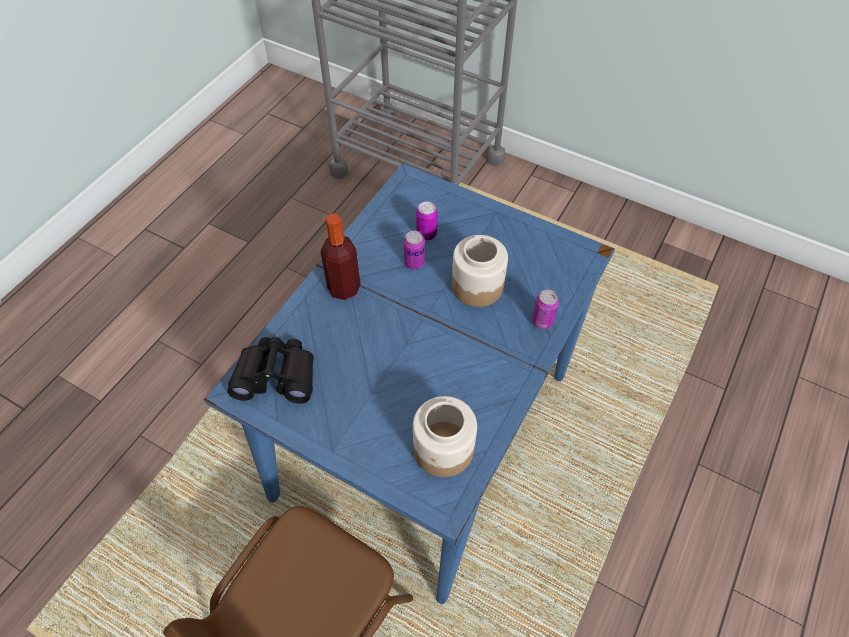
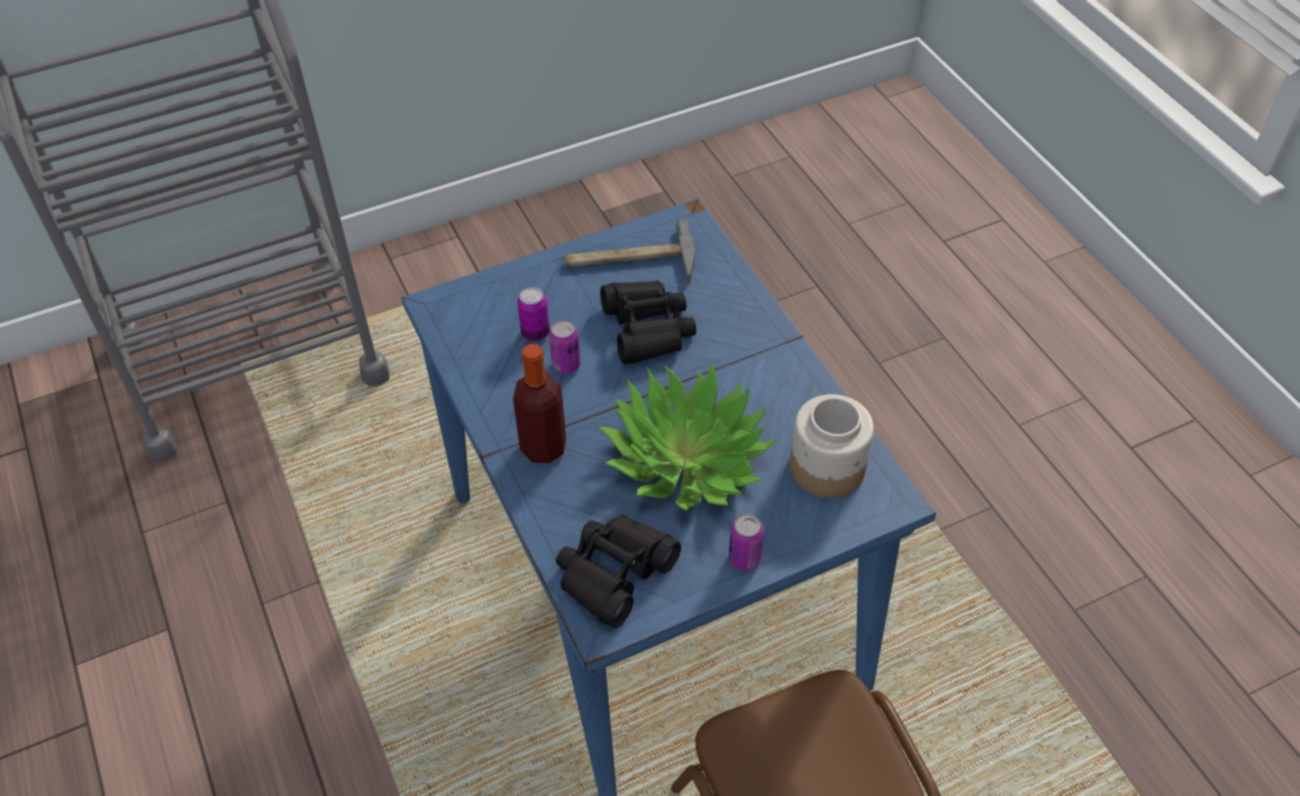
camera: 55 degrees left, 5 degrees down
(390, 365) = (687, 459): none -> potted plant
(477, 285) = (647, 329): jar -> black binoculars
(525, 245) = (630, 261): none -> hammer
(542, 321) = (739, 304): can -> can (744, 559)

